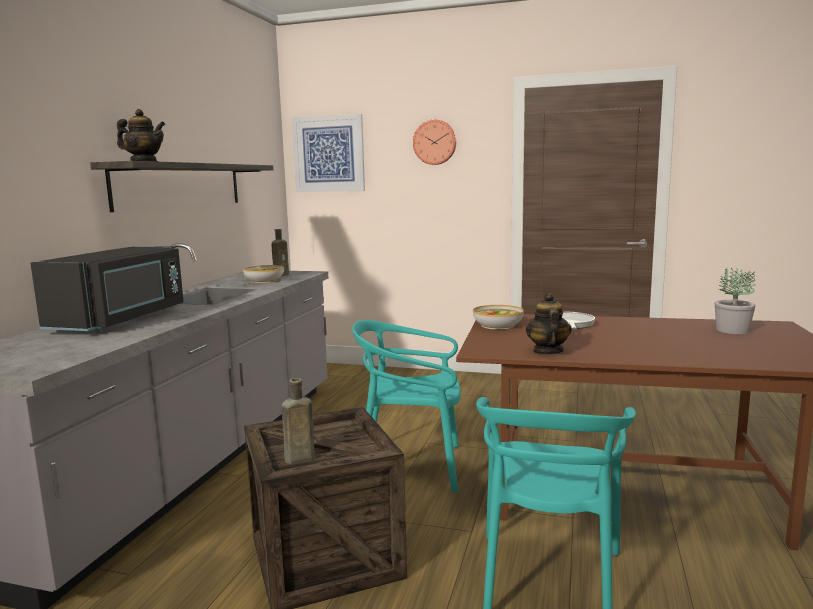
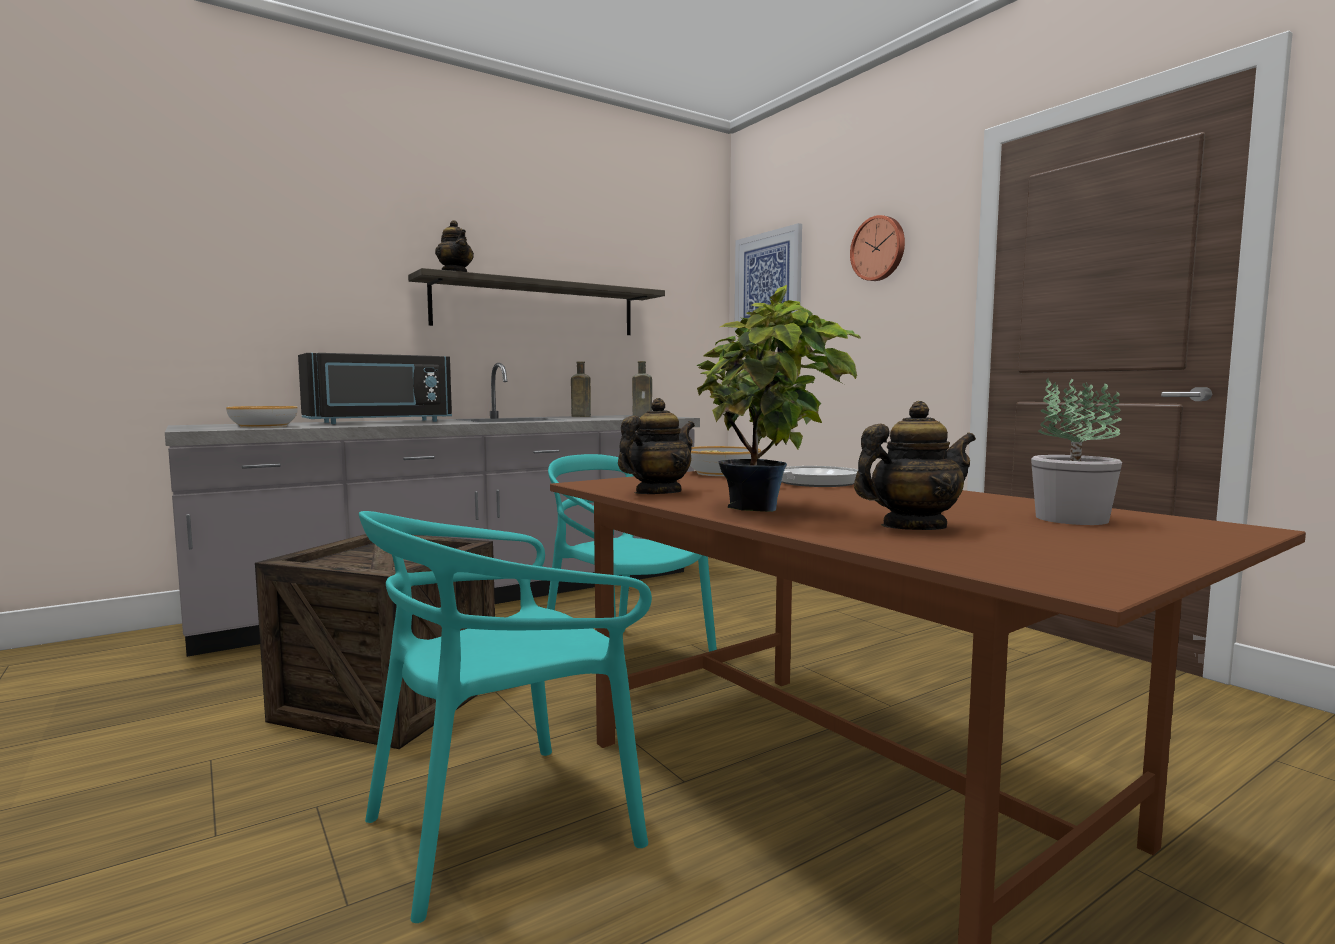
camera: 40 degrees right, 5 degrees down
(264, 280) = (607, 417): bowl -> bowl (263, 426)
(297, 459) = (334, 562): brown bottle -> brown bottle (579, 416)
(639, 352) = (766, 510): none -> potted plant
(718, 349) = (913, 527): none -> teapot

